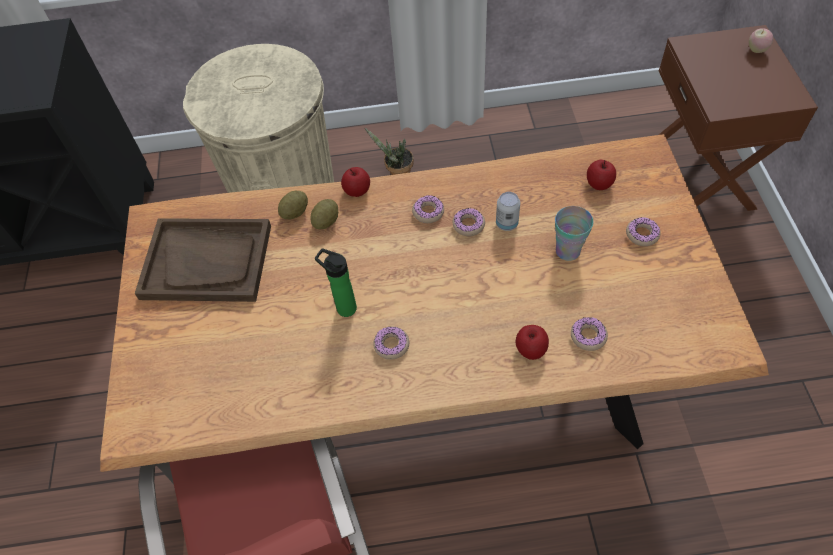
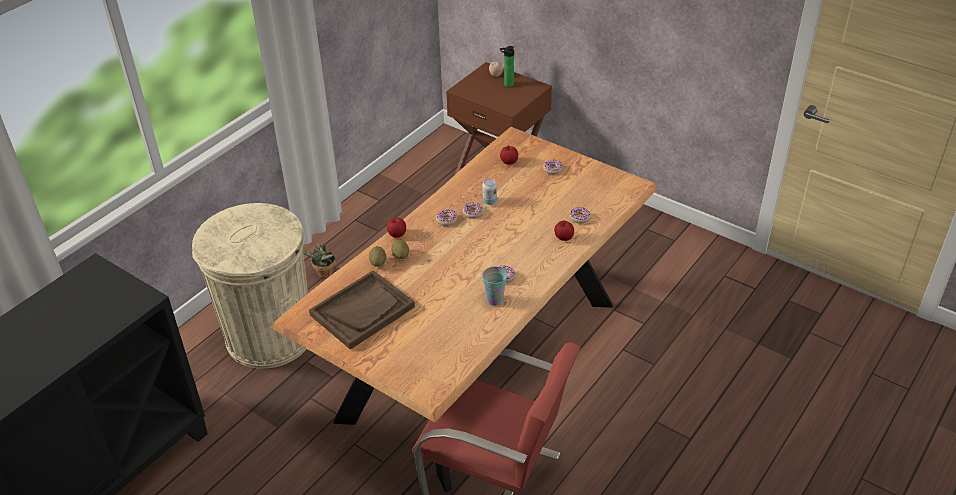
camera: 50 degrees left, 15 degrees down
(343, 307) = (461, 279): bottle -> bottle (507, 85)
(567, 251) = (530, 194): cup -> cup (494, 300)

